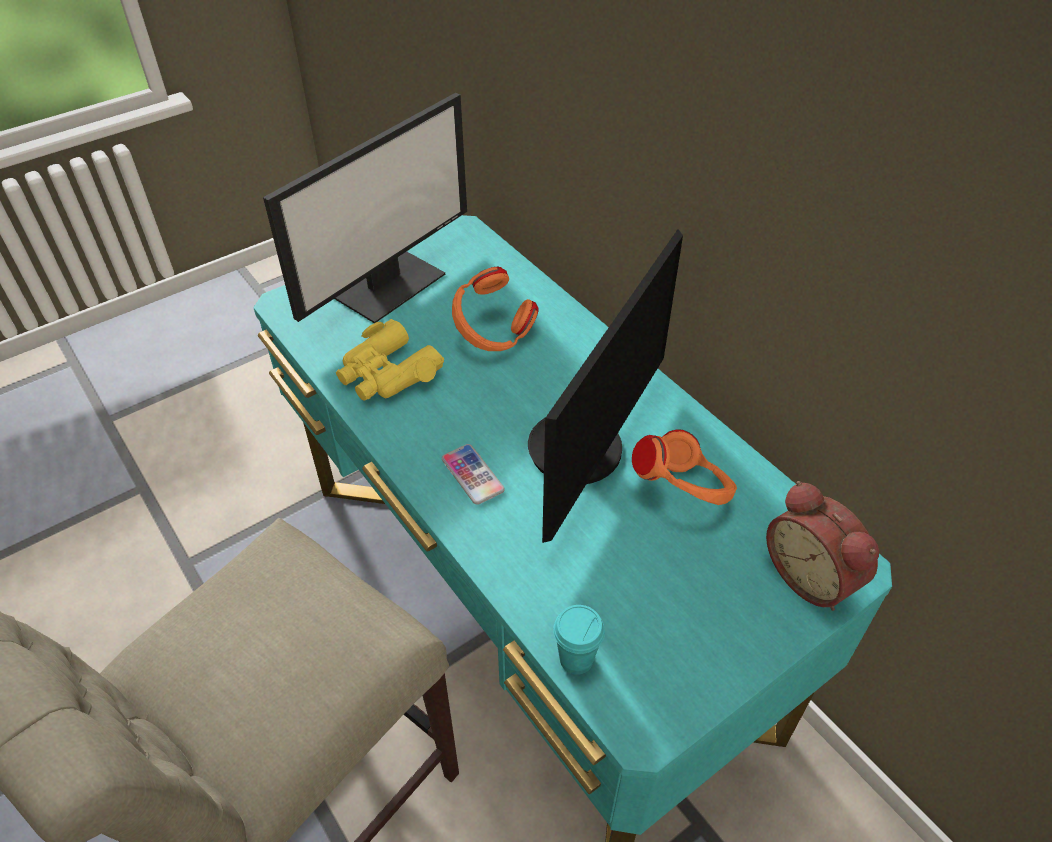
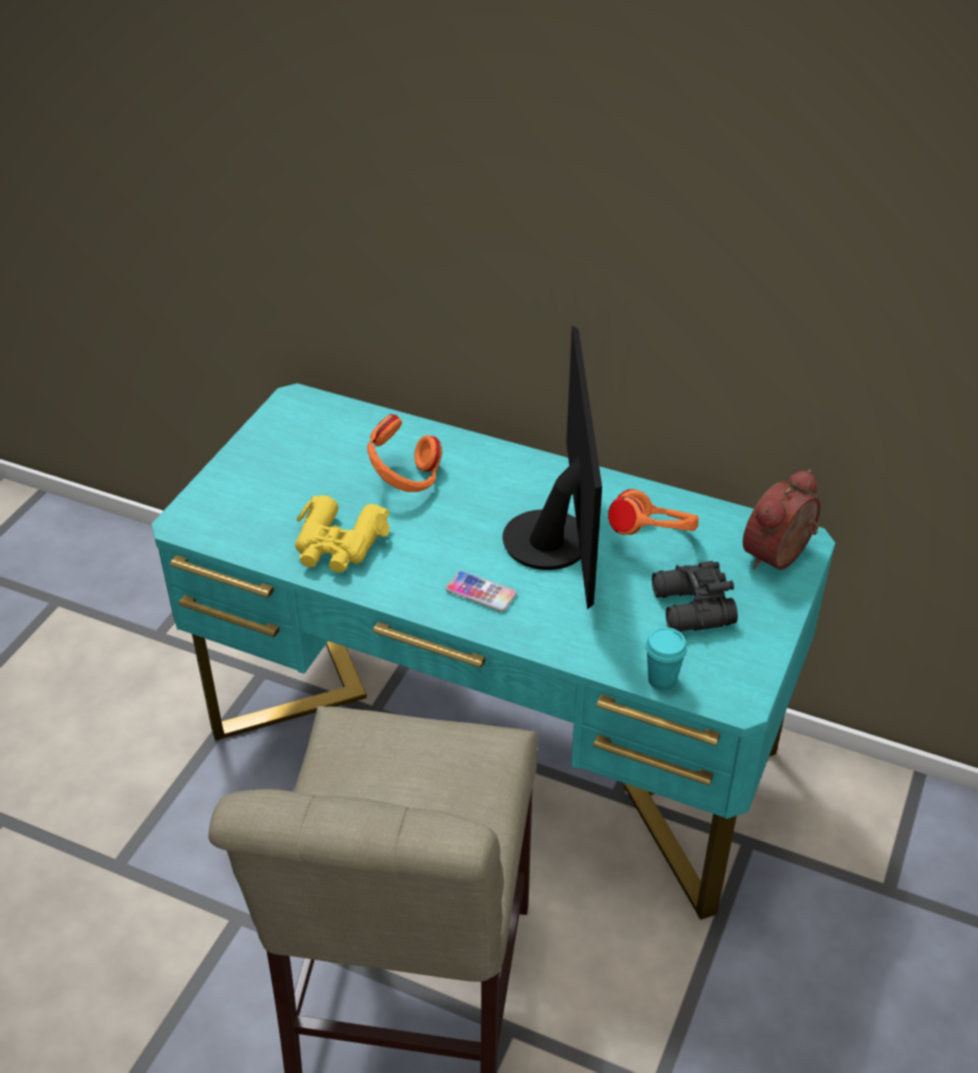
camera: 30 degrees left, 5 degrees down
(389, 284) = (270, 471): monitor -> none
(667, 590) = (691, 609): none -> black binoculars
(812, 575) = (780, 557): alarm clock -> alarm clock turned 105 degrees clockwise

